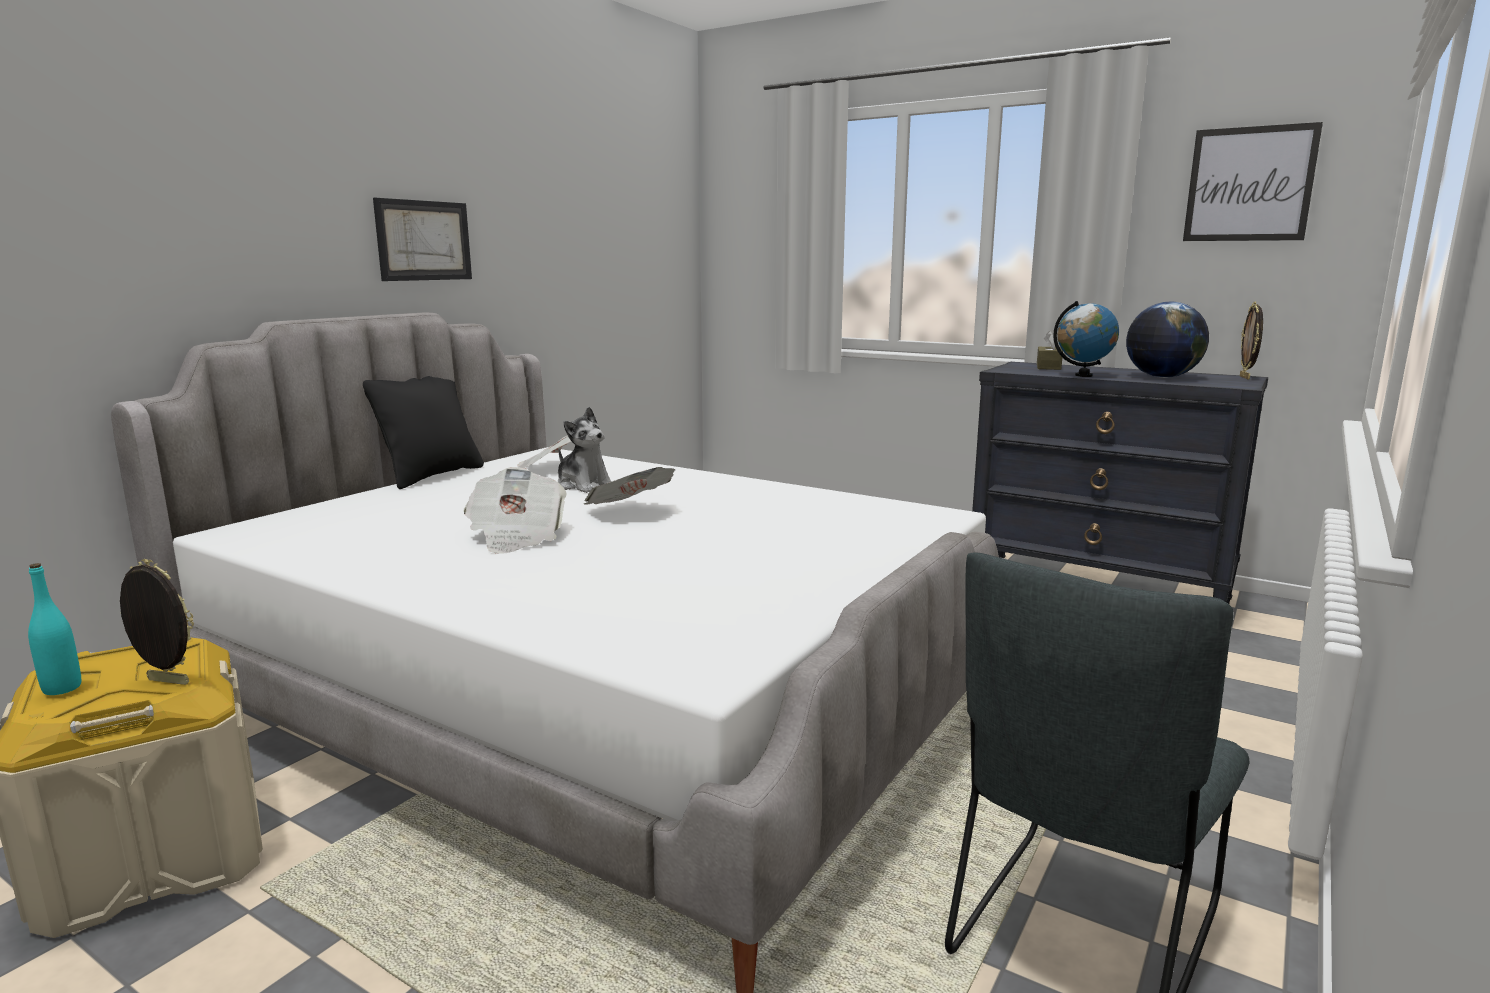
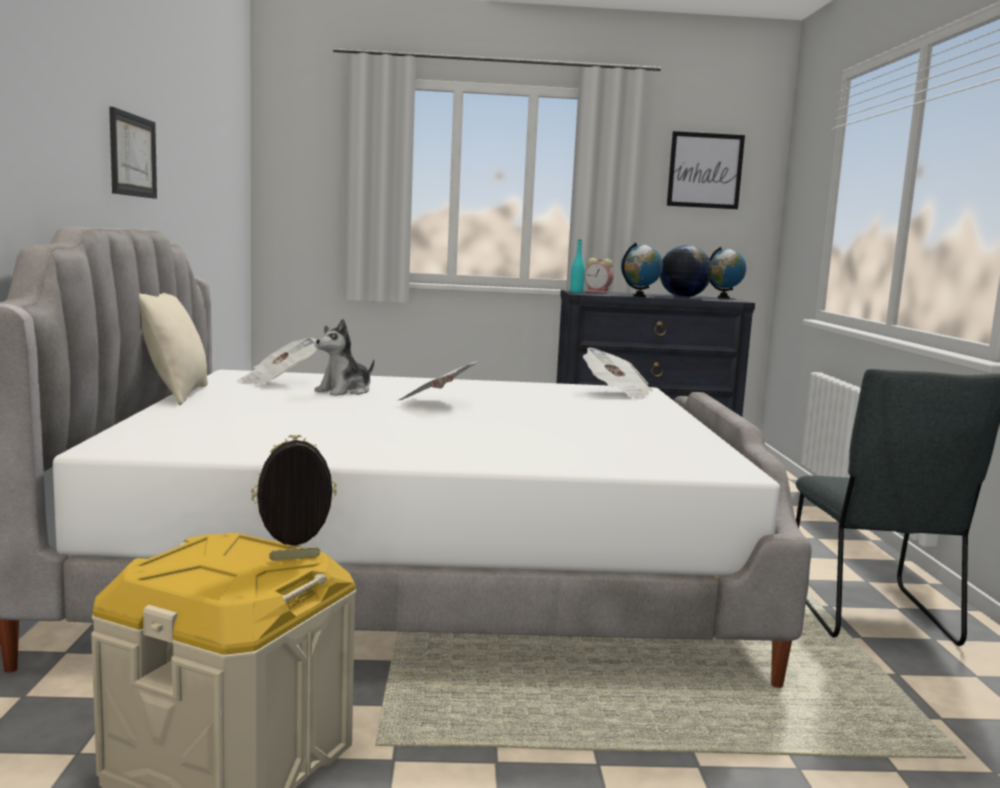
camera: 35 degrees left, 5 degrees down
(62, 688) = (204, 580): turquoise bottle -> turquoise bottle (576, 292)
(432, 475) = (177, 394): black pillow -> beige pillow
(516, 537) = (398, 424): newspaper -> newspaper (617, 393)
(584, 485) = (345, 391): plush toy -> plush toy turned 120 degrees clockwise
(1048, 367) = (598, 292): brown tissue box -> alarm clock
(1245, 377) = (723, 297): picture frame -> globe

